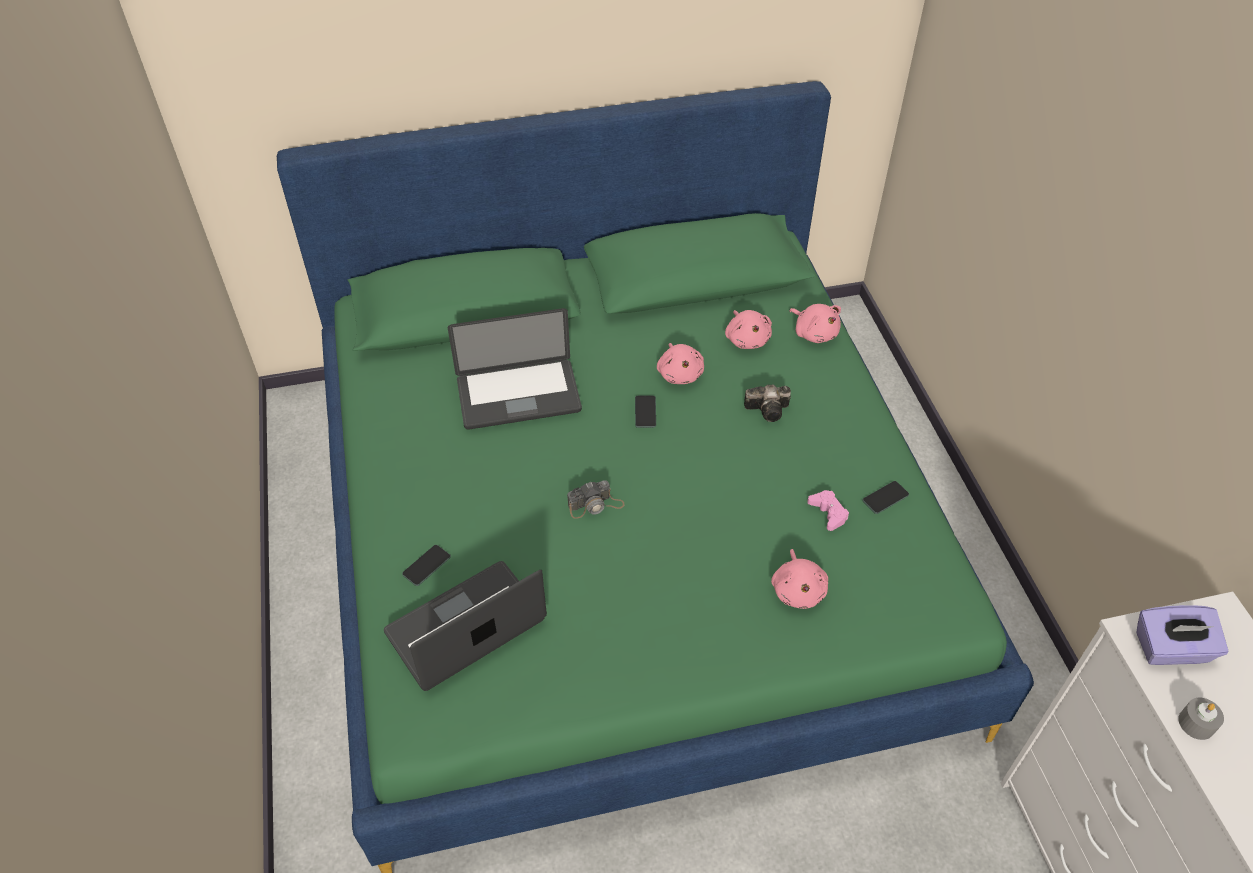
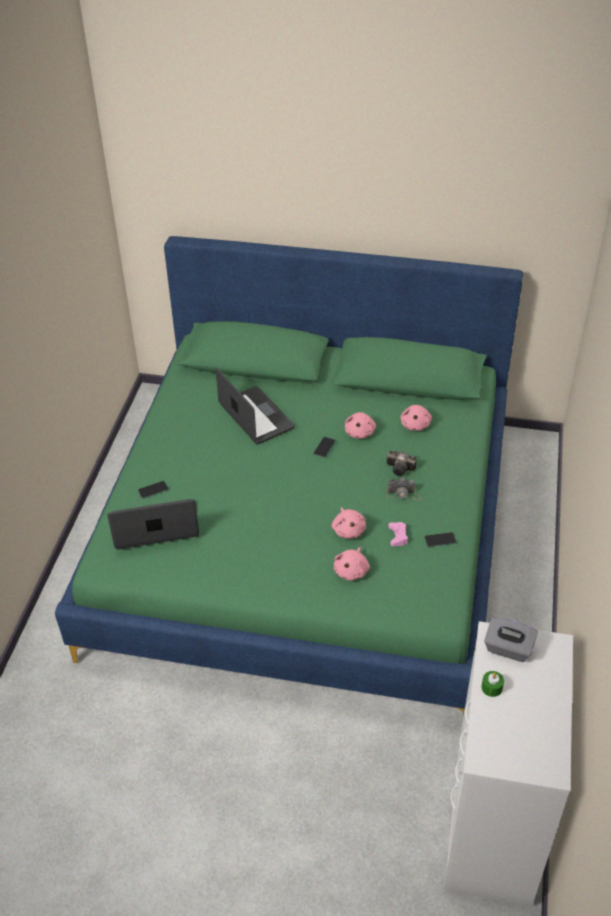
camera: 25 degrees right, 5 degrees down
(518, 396) = (256, 416): laptop -> laptop turned 135 degrees counterclockwise
(595, 505) = (262, 488): camera -> camera (403, 494)
(814, 333) = (462, 433): pink plush toy -> pink plush toy (348, 530)
(1171, 649) = (508, 649): purple tissue box -> grey tissue box
(1196, 723) = (491, 687): grey candle -> green candle

